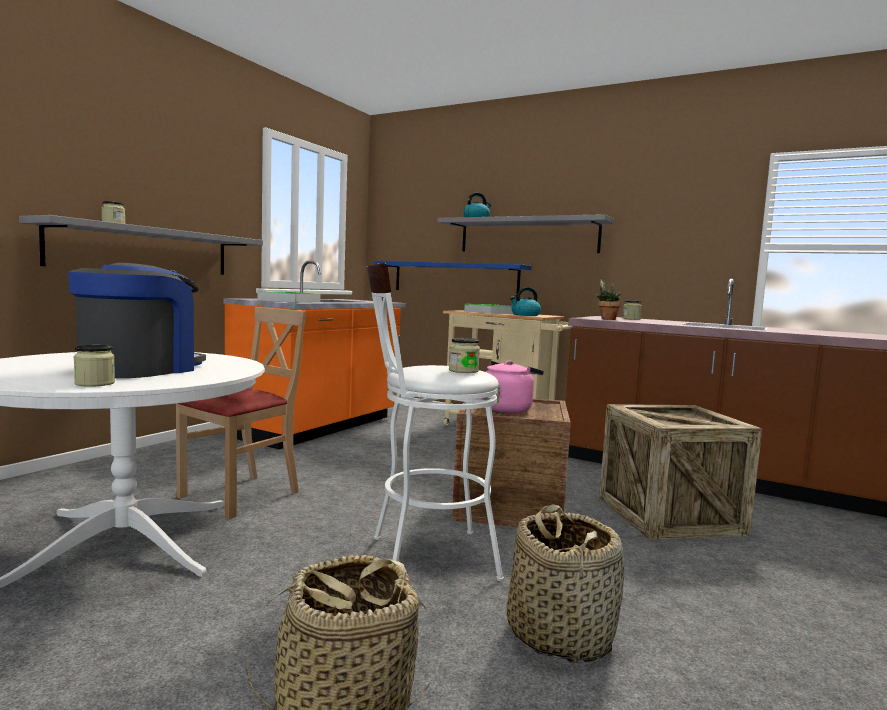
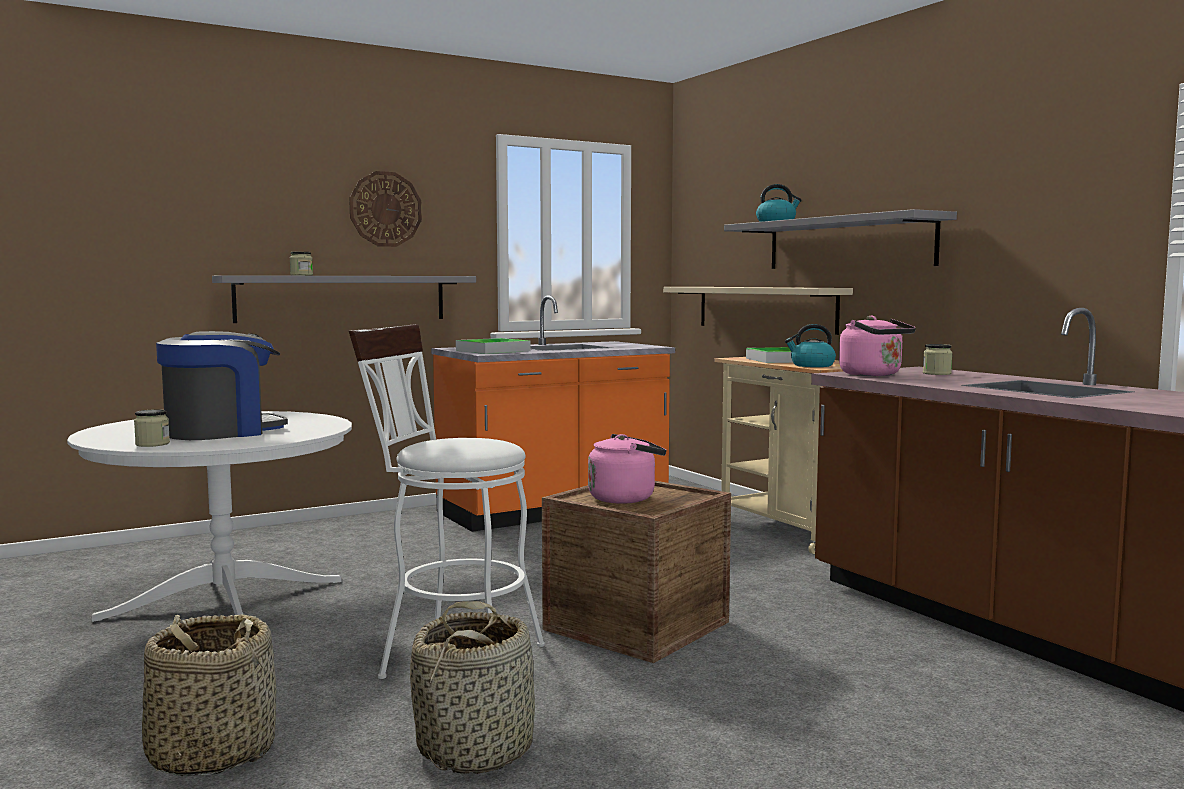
camera: 30 degrees right, 0 degrees up
(181, 174) = (385, 209): none -> wall clock
(240, 495) = (368, 574): beige chair -> none
(455, 278) = (764, 308): blue shelf -> beige shelf
(463, 371) = (473, 446): jar -> none
(606, 319) = (874, 375): potted plant -> pink kettle
(669, 515) = (842, 671): crate -> none

